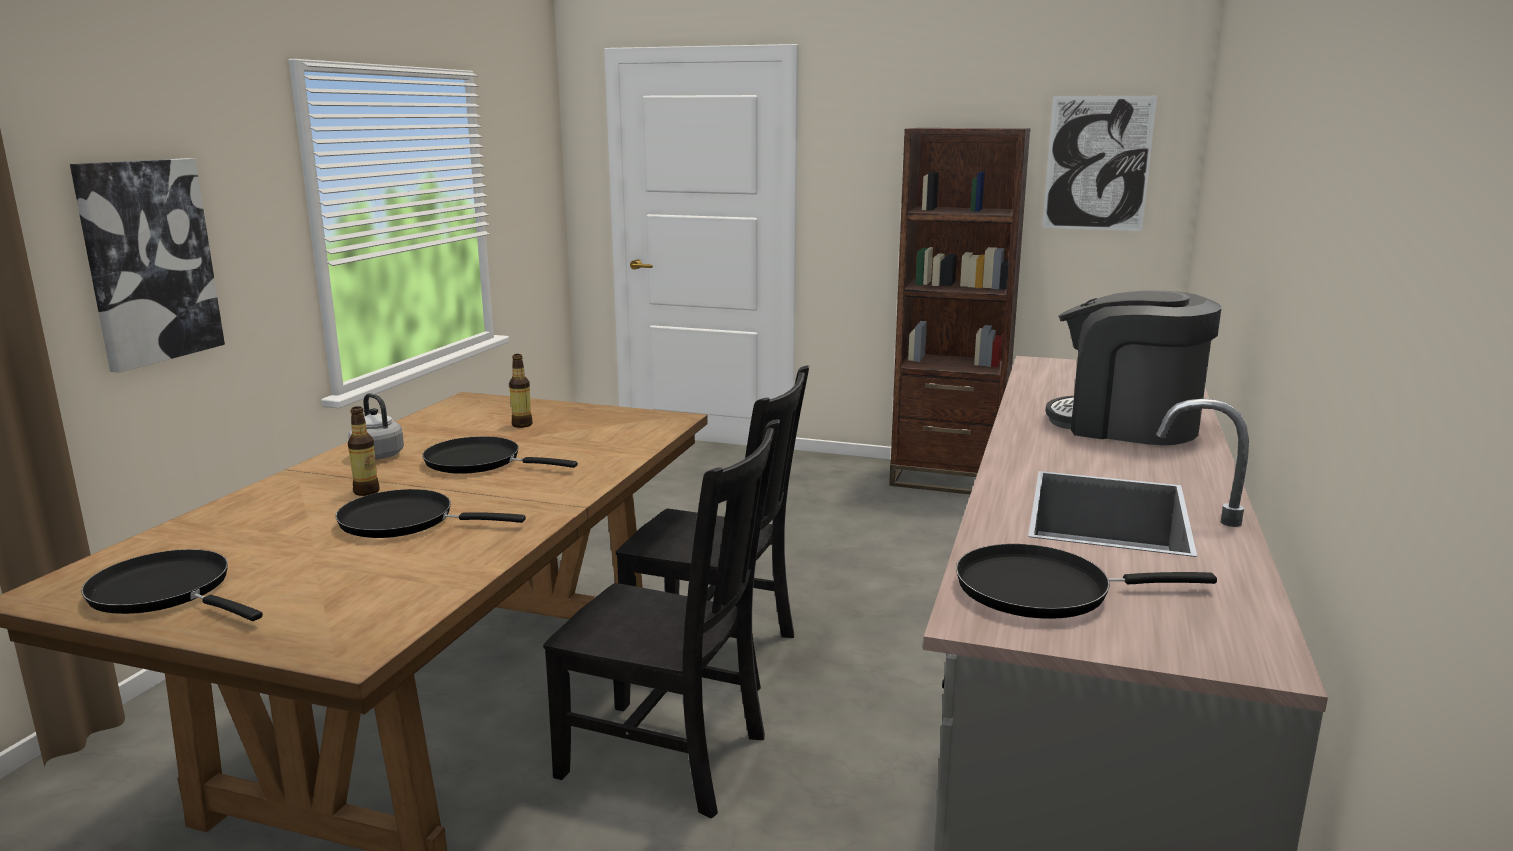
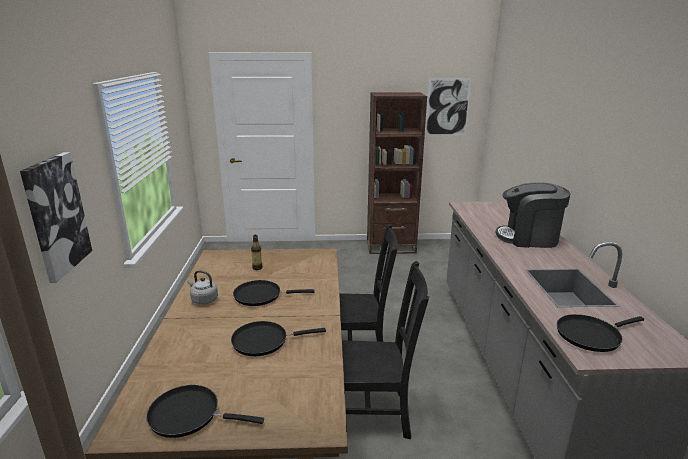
camera: 20 degrees left, 5 degrees up
(366, 492) = (224, 325): bottle -> none

